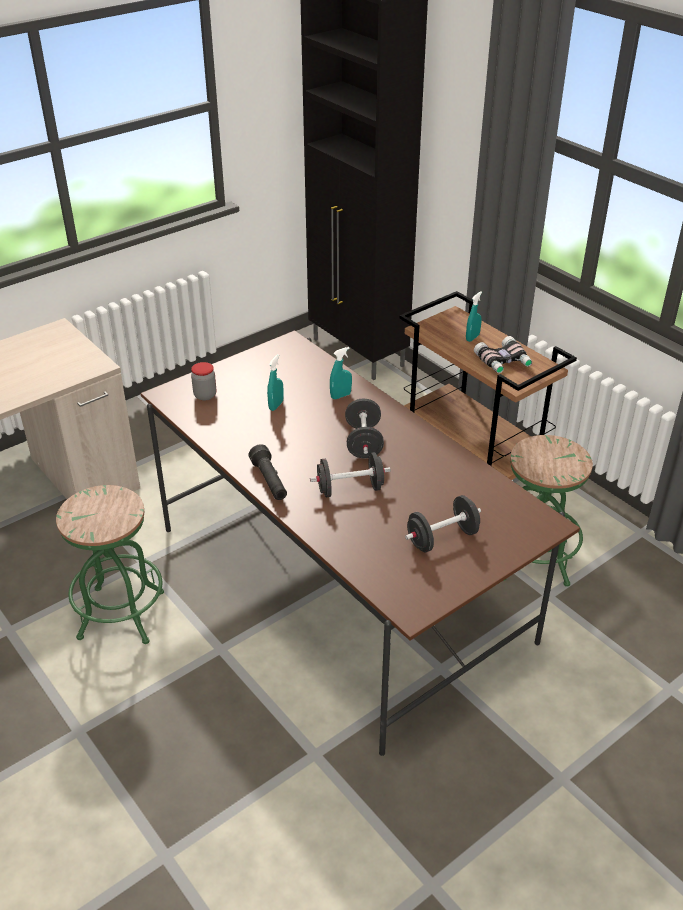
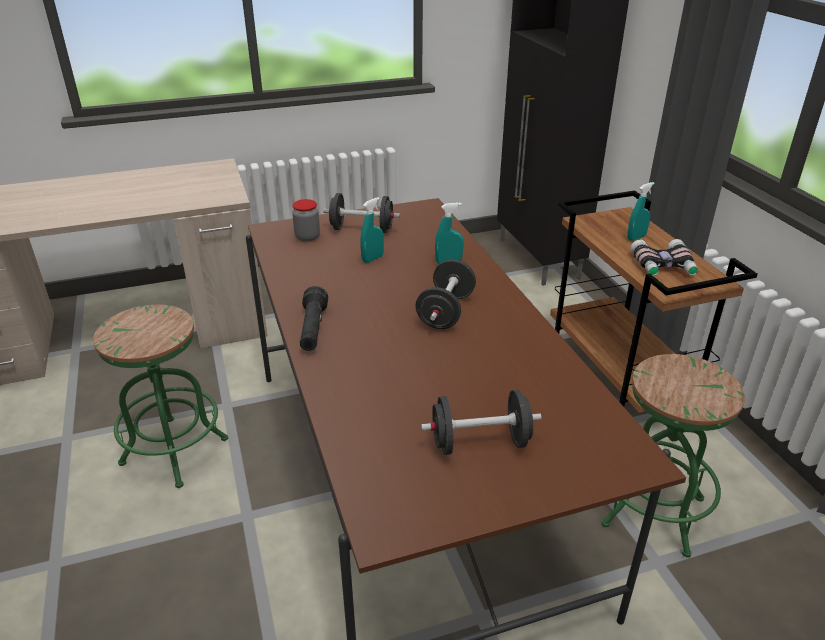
camera: 20 degrees right, 5 degrees down
(350, 489) = (398, 358): black dumbbell -> black dumbbell (362, 229)

